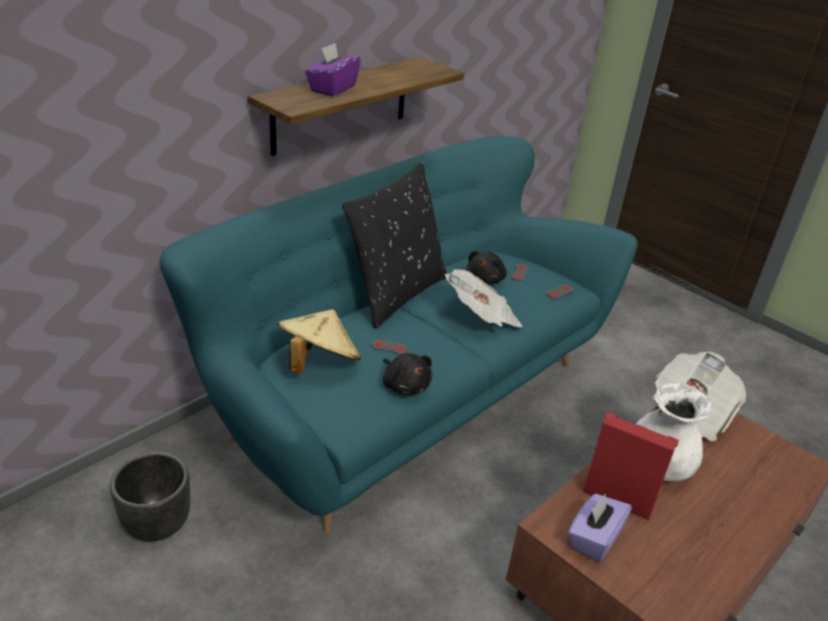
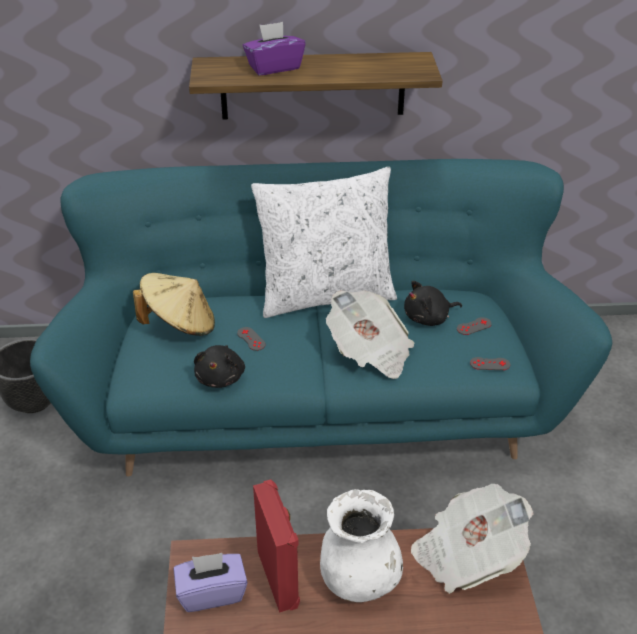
camera: 45 degrees right, 5 degrees up
(395, 293) = (325, 294): black pillow -> white pillow

